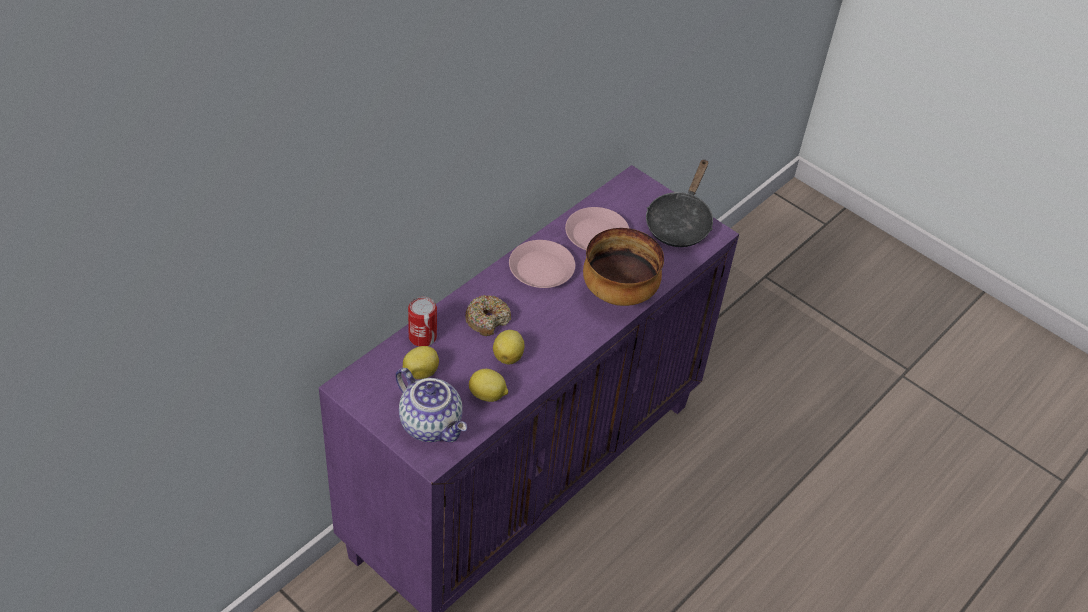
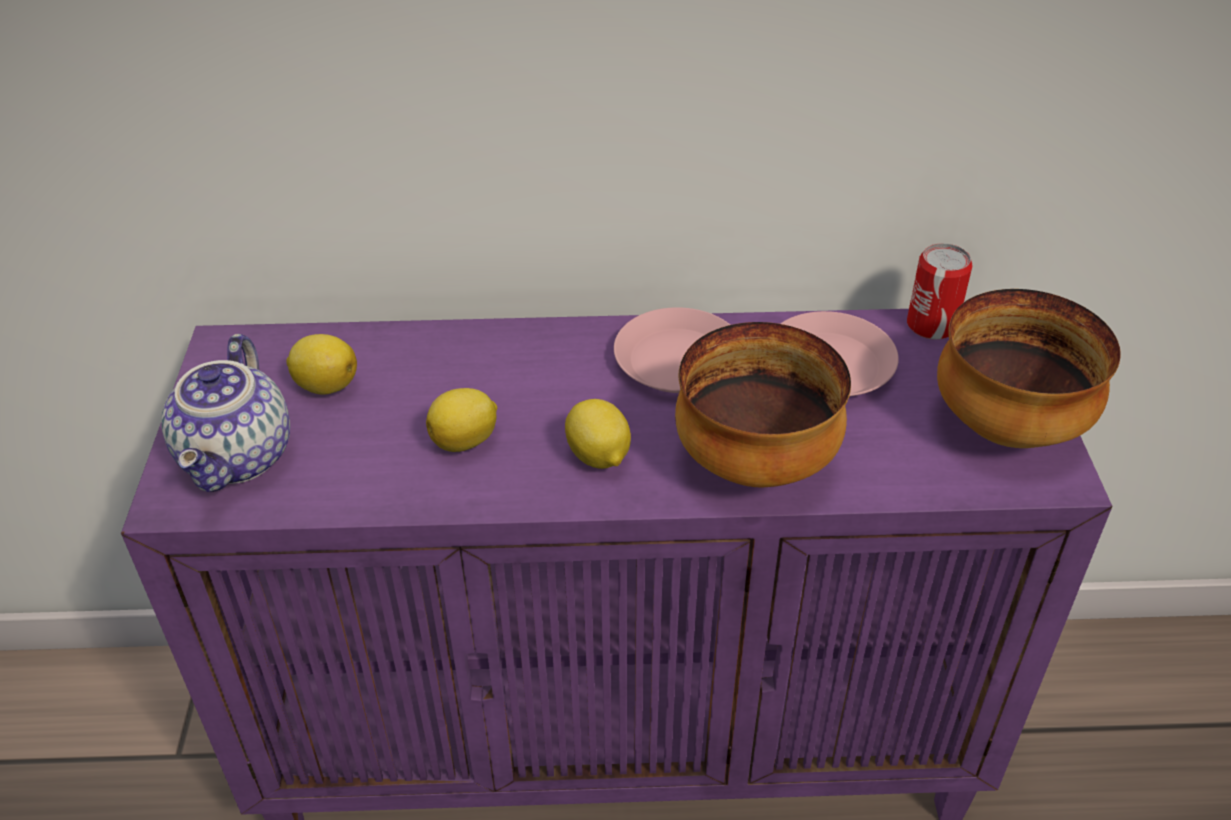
camera: 50 degrees right, 5 degrees down
(422, 337) = (395, 346): can -> can (931, 325)
(487, 320) = (507, 378): donut -> none
(488, 396) = (361, 473): lemon -> lemon (598, 457)
(679, 222) = (1007, 426): black frying pan -> bowl

